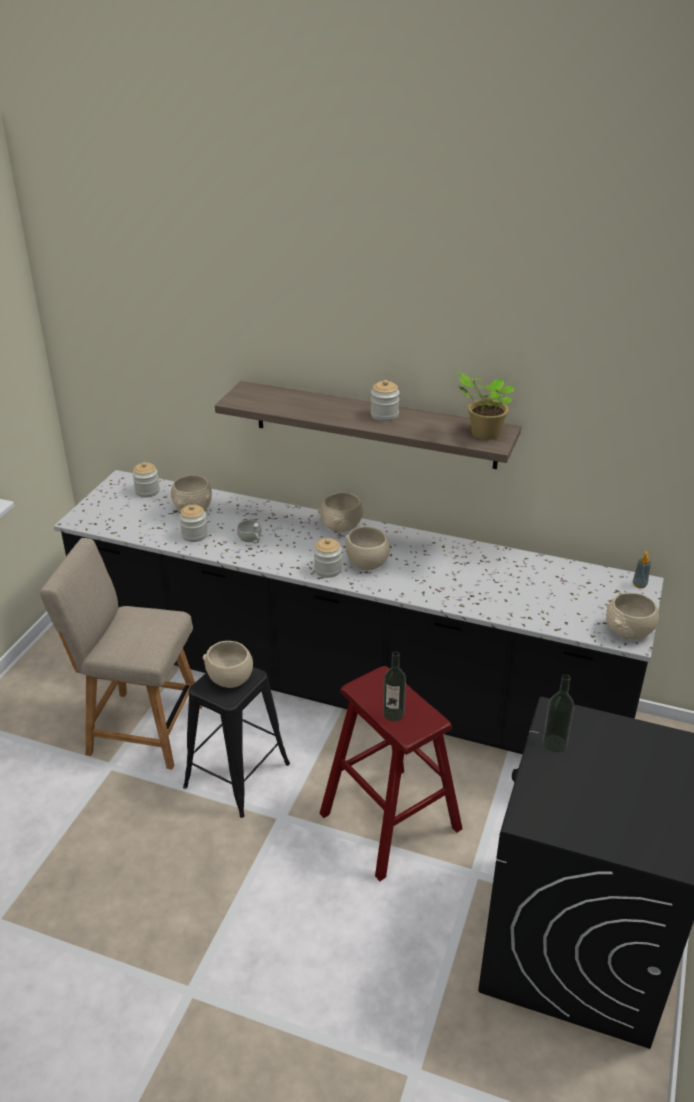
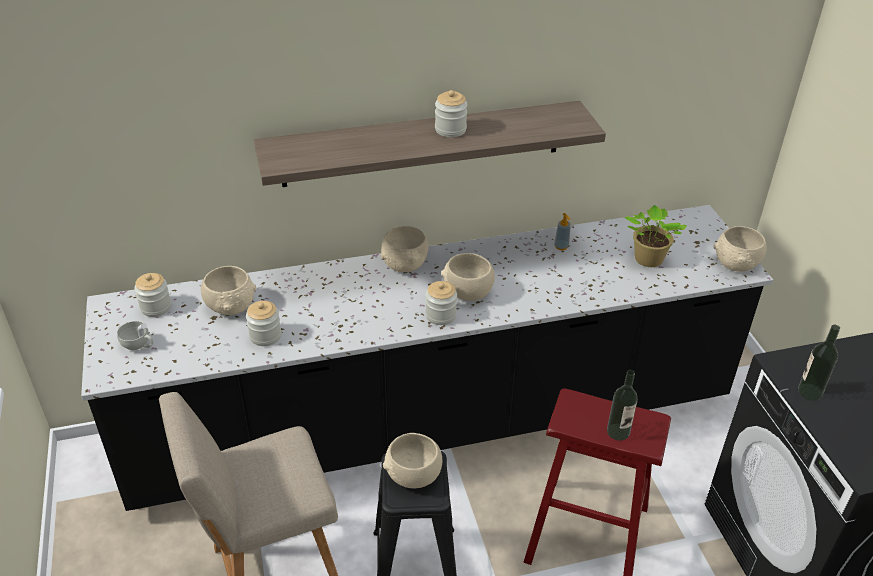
camera: 35 degrees left, 5 degrees up
(251, 540) = (332, 316): white cup -> white cup (138, 345)
(483, 433) = (560, 119): potted plant -> potted plant (647, 260)
(639, 584) = (700, 218): soap dispenser -> soap dispenser (561, 246)

